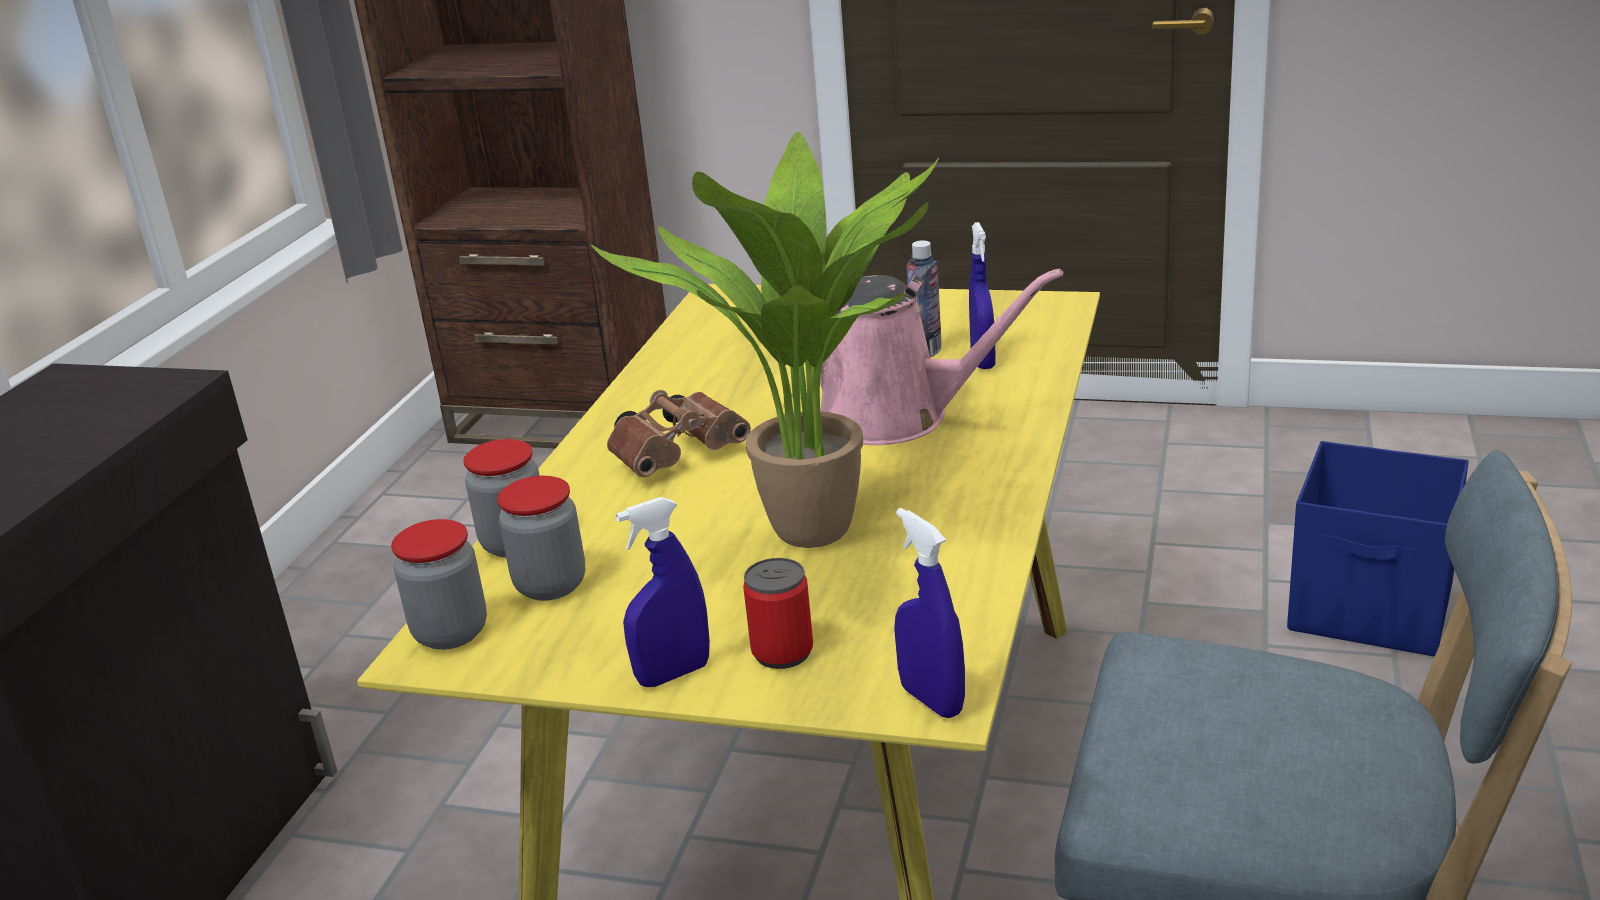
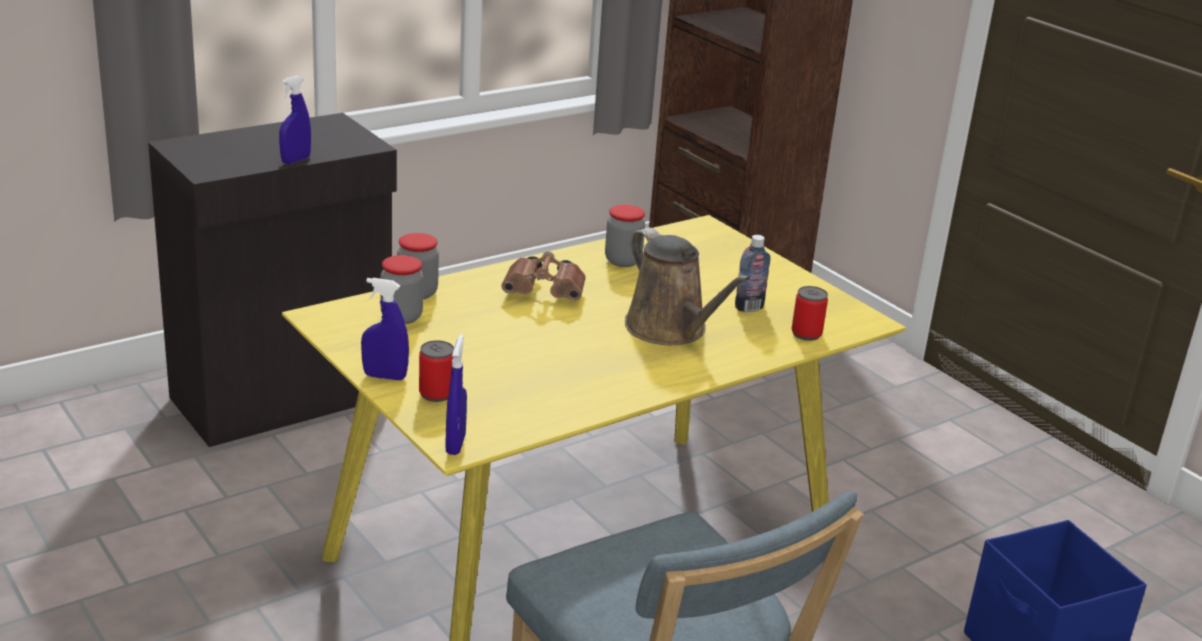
camera: 35 degrees right, 0 degrees up
(451, 633) = (338, 313): jar -> jar (623, 261)
(824, 536) = (537, 361): potted plant -> none
(897, 417) = (670, 330): pink watering can -> brown watering can
(983, 361) = (766, 327): blue spray bottle -> blue spray bottle (295, 160)
(1032, 346) = (806, 334): none -> can

